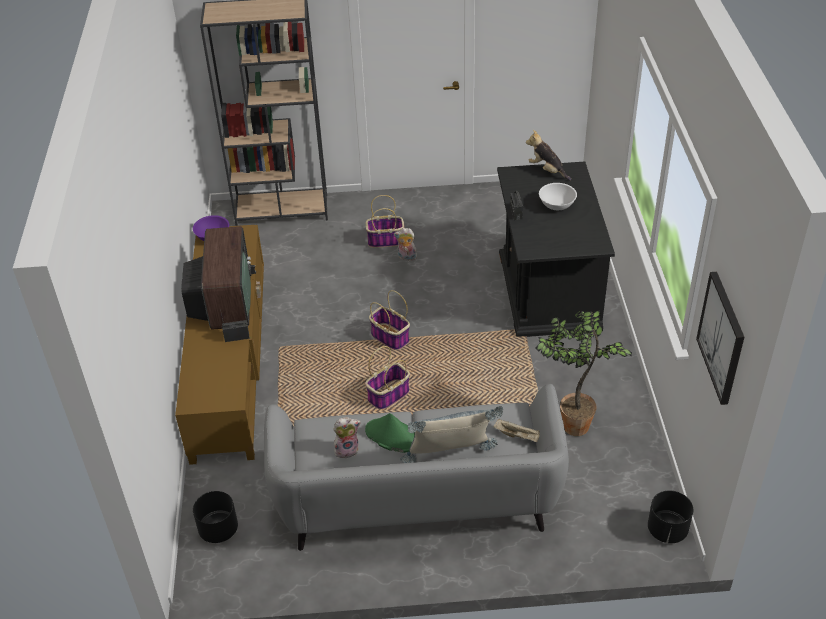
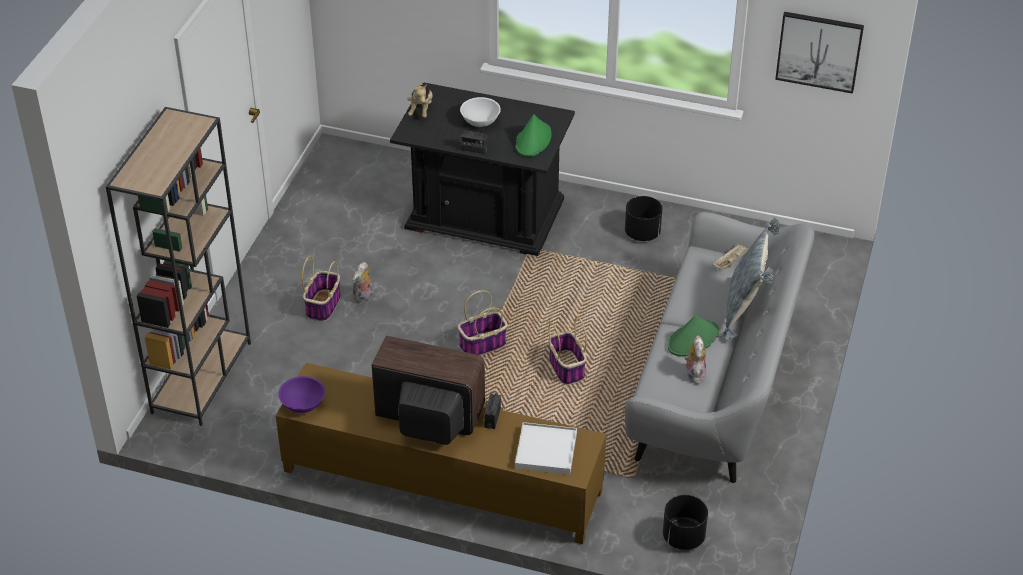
camera: 70 degrees left, 0 degrees up
(210, 379) = (546, 451): none -> white tray
(547, 170) = (421, 109): plush toy -> plush toy turned 60 degrees counterclockwise
(553, 241) = (533, 140): none -> green hat
(571, 425) = (671, 258): potted plant -> none
(667, 530) = (814, 244): black planter -> black planter (642, 233)

